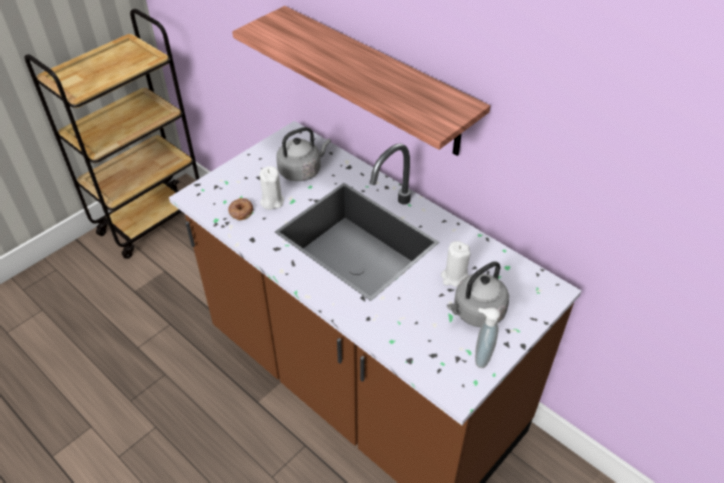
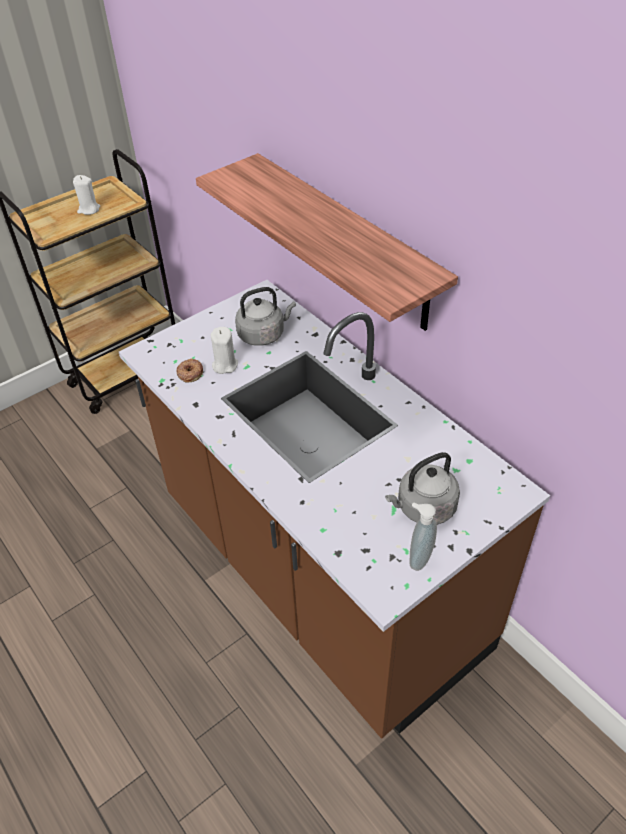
camera: 10 degrees right, 0 degrees up
(454, 277) = (407, 466): white candle -> white candle (89, 209)

